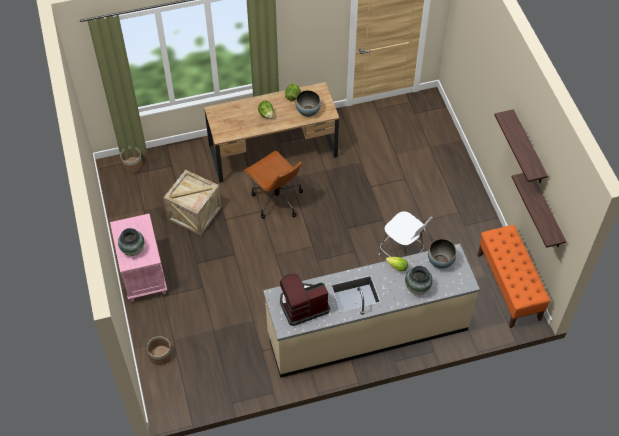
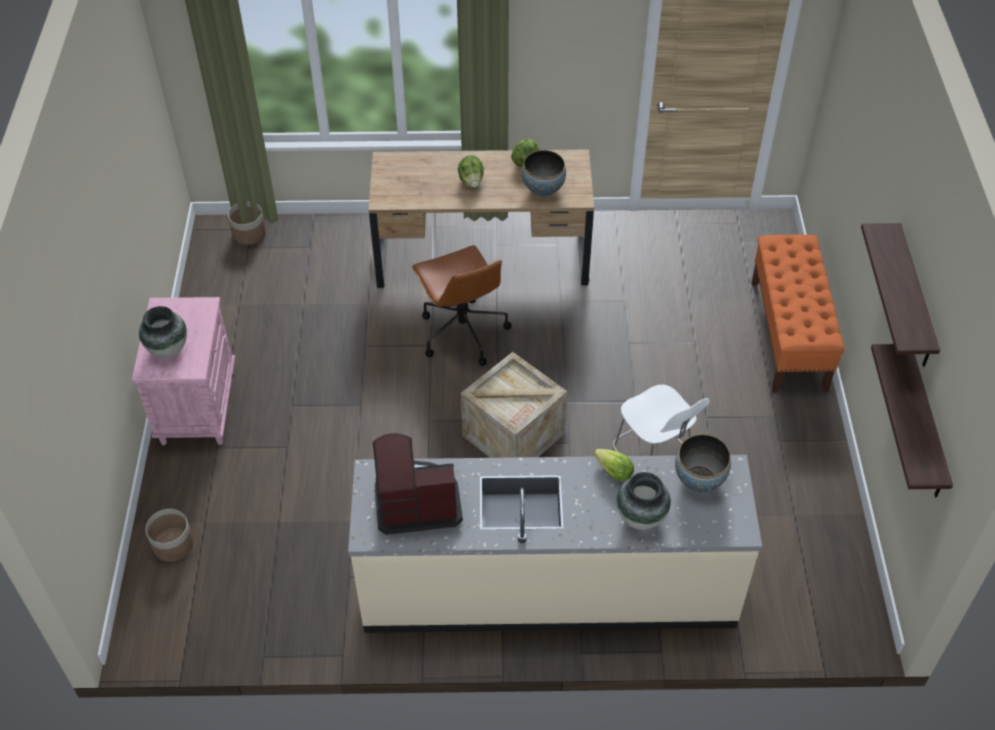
camera: 15 degrees right, 5 degrees down
(194, 213) = (319, 326): crate -> crate (513, 435)
(508, 287) = (835, 566): orange bench -> orange bench (788, 335)

